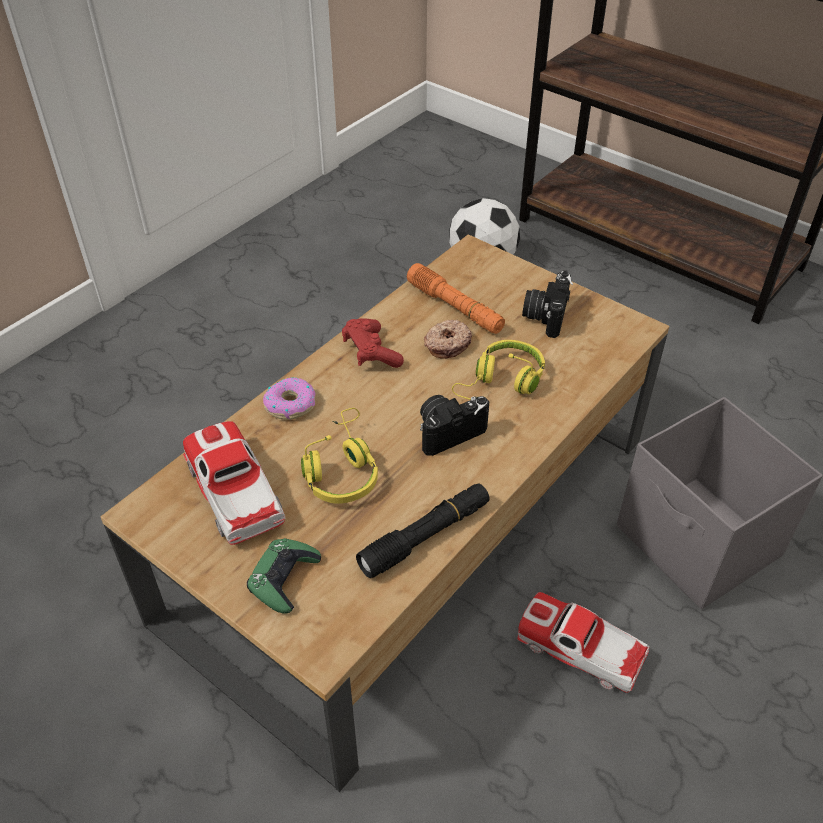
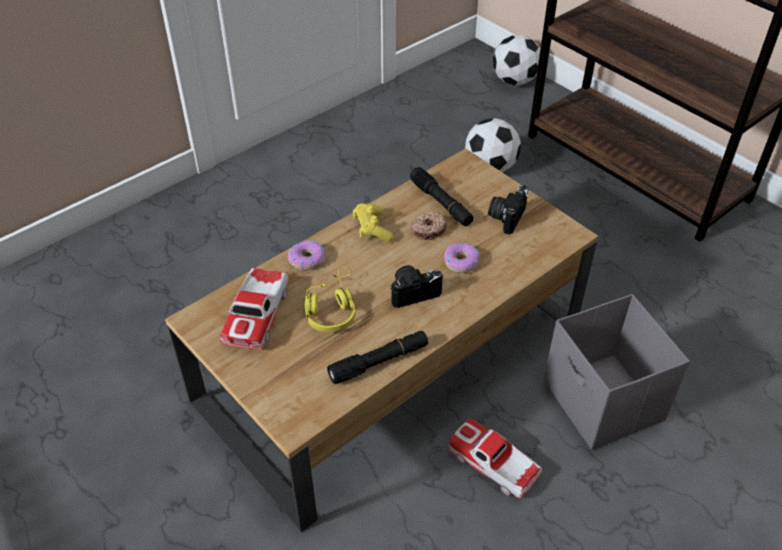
camera: 10 degrees right, 0 degrees up
(235, 492) = (256, 315): toy car -> toy car turned 150 degrees counterclockwise
(284, 579) = (277, 376): green game controller -> none
(371, 353) = (372, 229): red game controller -> yellow game controller
(455, 307) = (441, 203): orange flashlight -> black flashlight
(486, 156) = (514, 81): none -> football
(501, 382) = (461, 262): yellow headphones -> donut

